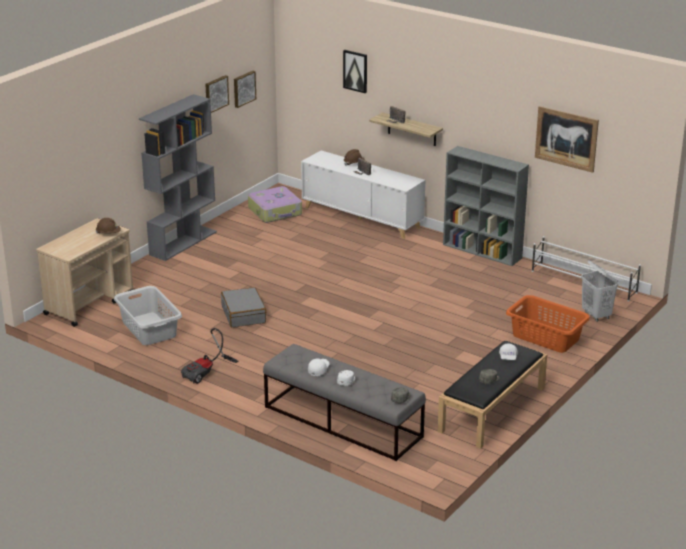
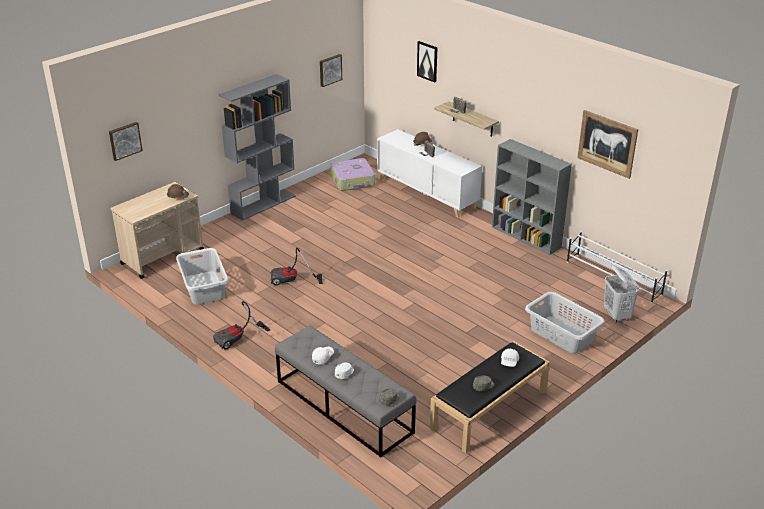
camera: 10 degrees right, 5 degrees up
(216, 94) = (300, 74): picture -> picture (125, 140)
(244, 314) = (291, 281): grey suitcase -> vacuum cleaner
(546, 337) = (562, 335): orange laundry basket -> grey laundry basket

